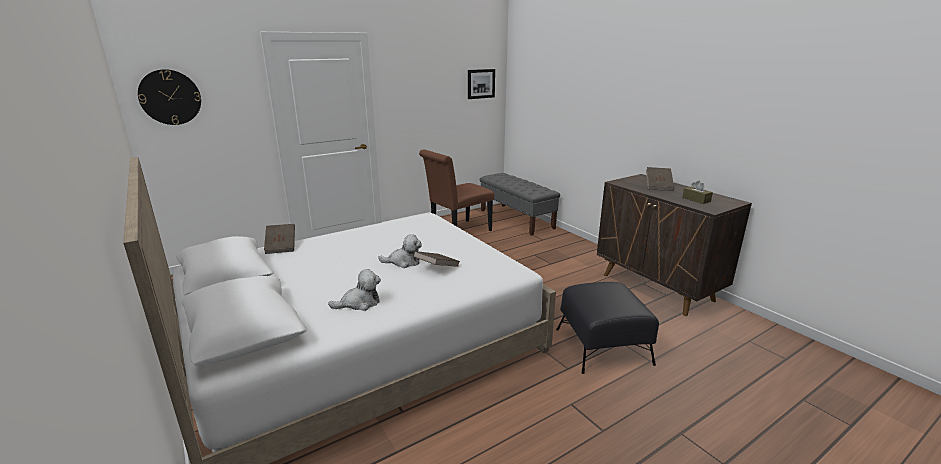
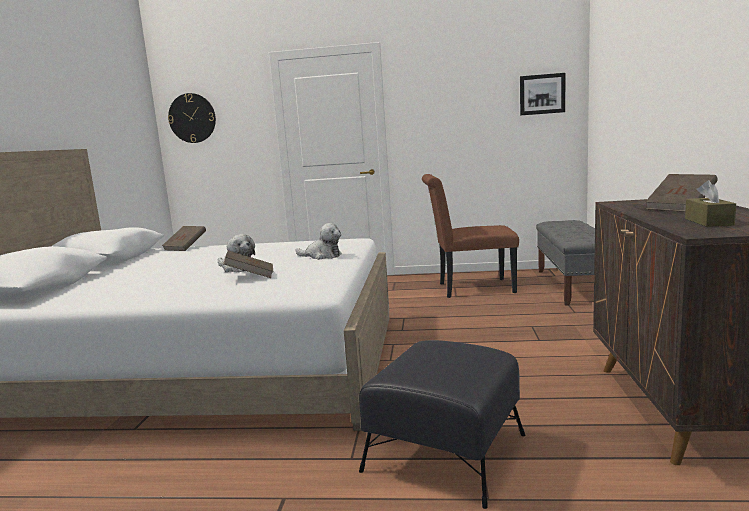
camera: 40 degrees right, 10 degrees down
(359, 303) = (128, 288): plush toy -> plush toy (322, 256)

